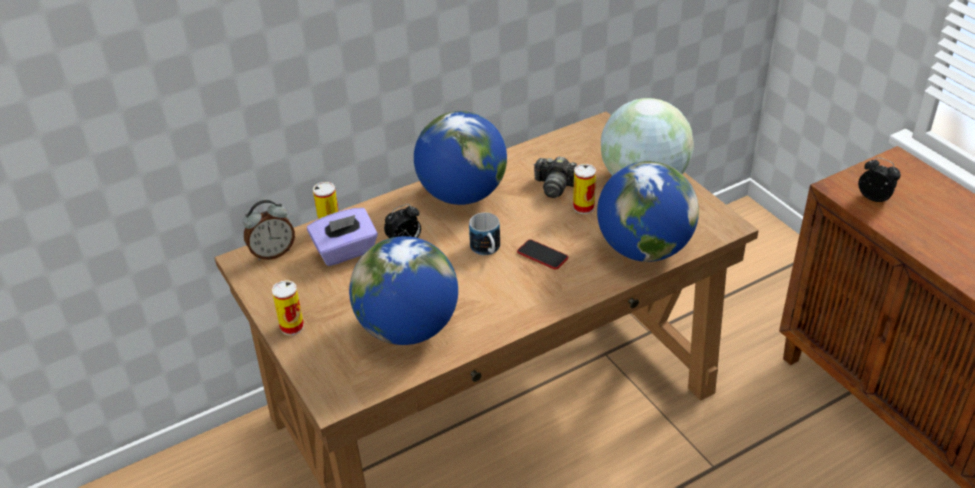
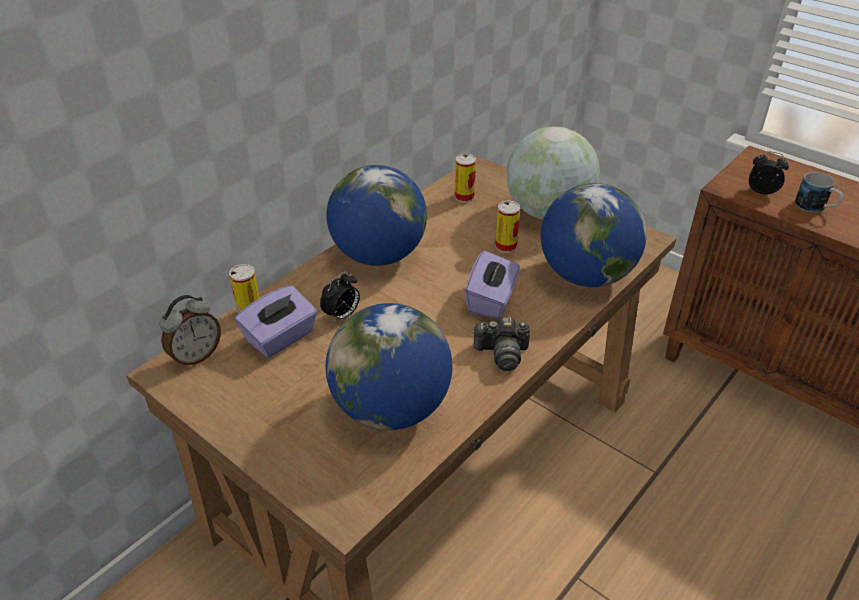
camera: 20 degrees left, 0 degrees up
(292, 326) = (255, 436): can -> can (464, 197)
(487, 250) = (433, 306): mug -> mug (815, 208)
(542, 255) = (491, 300): phone -> purple tissue box
(555, 186) = (467, 231): camera -> camera (502, 353)

